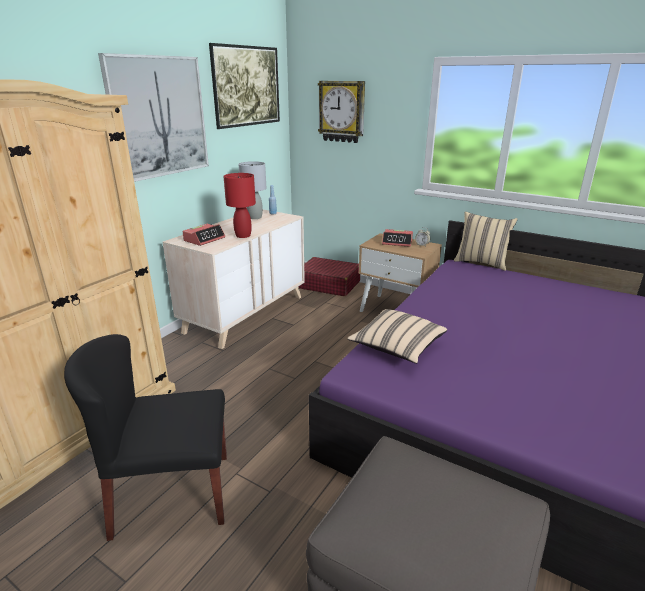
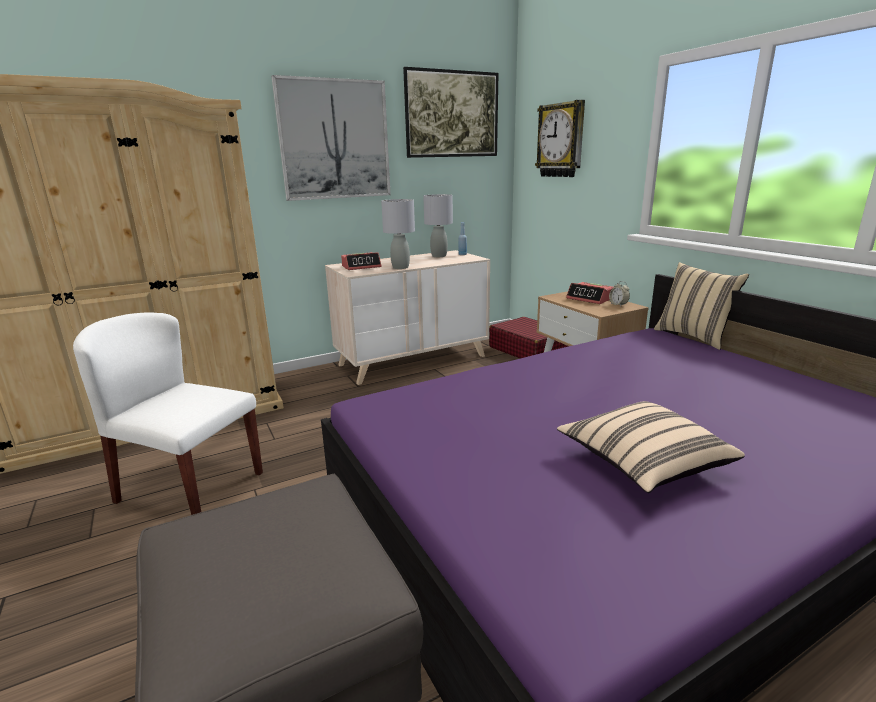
camera: 30 degrees right, 5 degrees down
(171, 494) = (190, 487): black chair -> white chair
(243, 235) = (401, 267): red table lamp -> grey table lamp
(397, 347) = (447, 394): beige pillow -> beige pillow (642, 464)

